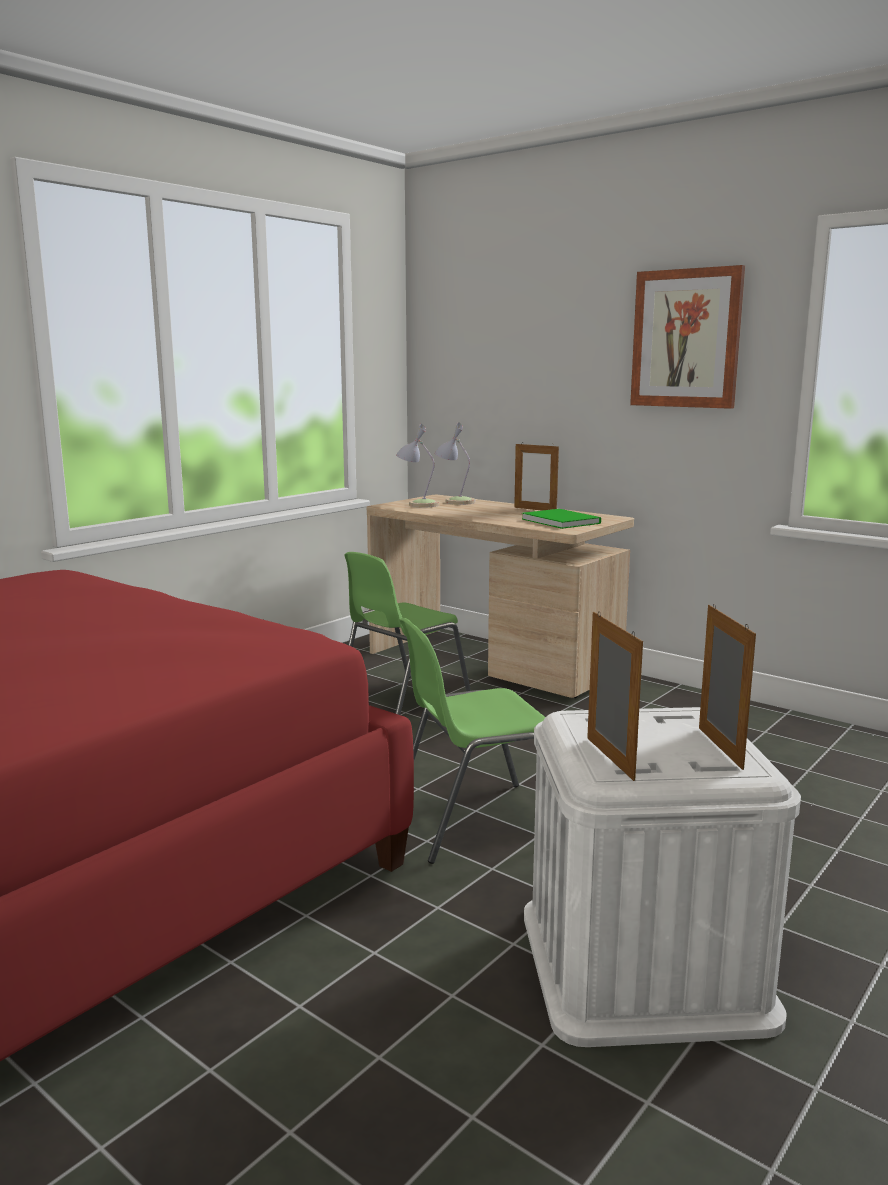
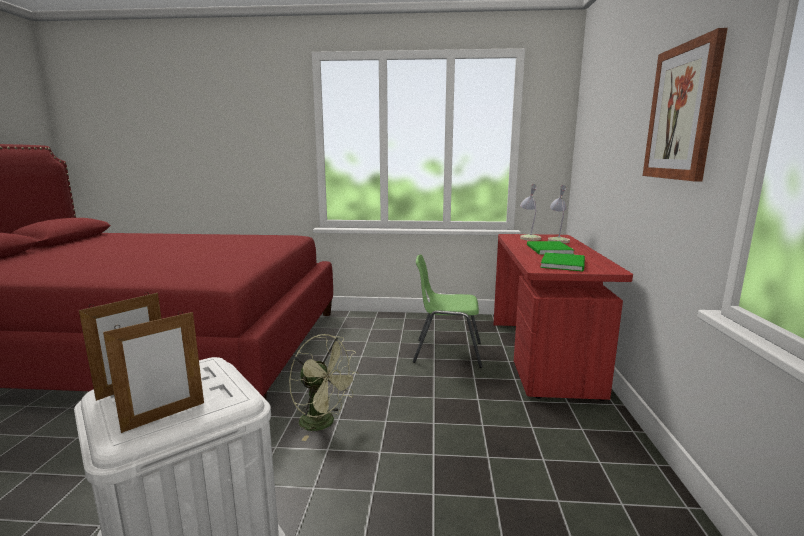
camera: 55 degrees right, 0 degrees up
(474, 822) = (324, 423): green chair -> green fan
(493, 512) = (548, 250): none -> green book
(493, 663) = (544, 356): beige desk -> red desk
(535, 509) = (584, 254): picture frame -> none

